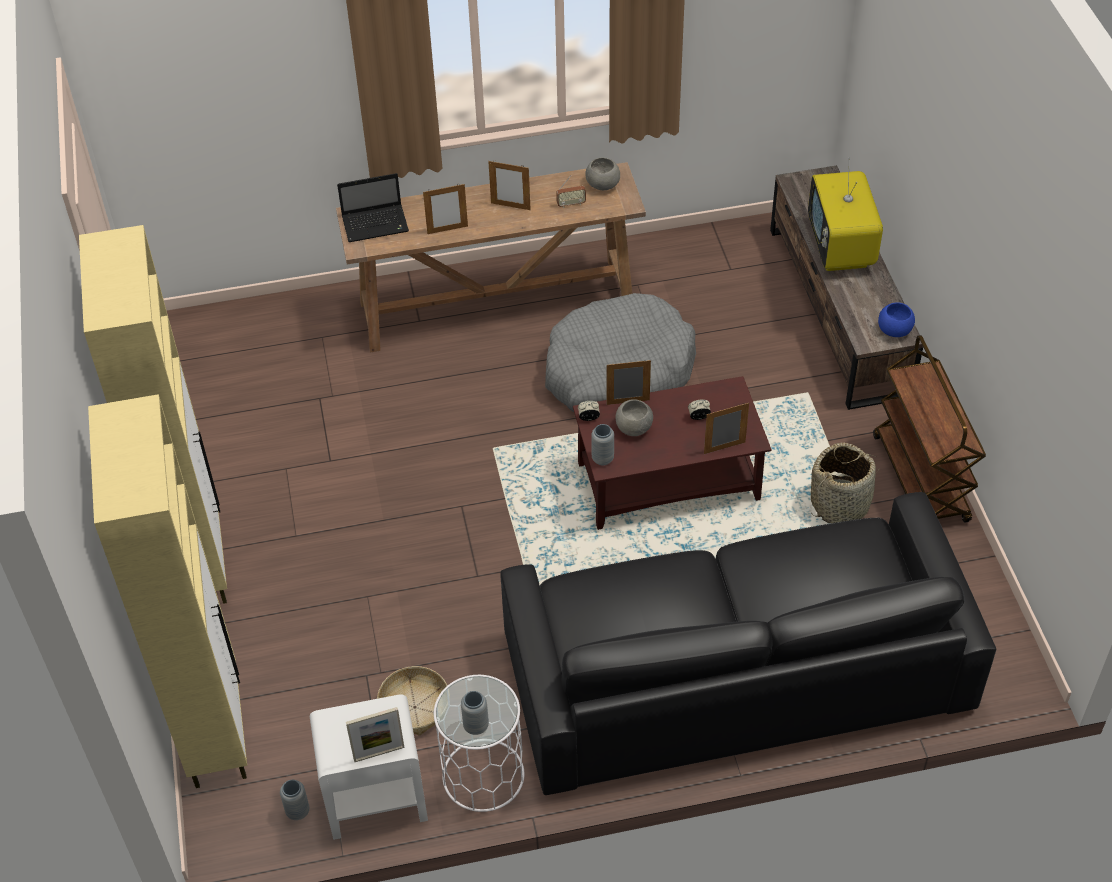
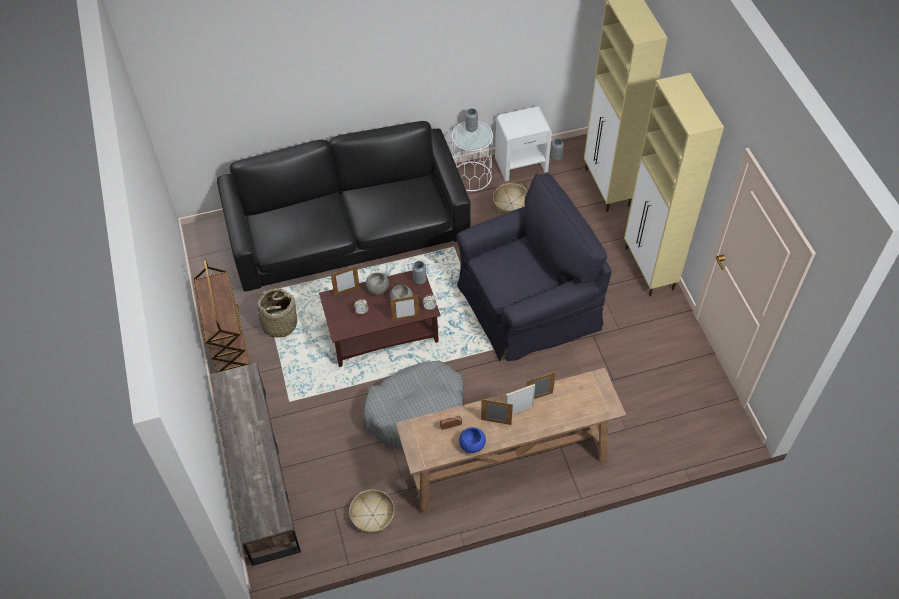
camera: 175 degrees right, 5 degrees up
(376, 224) = (591, 400): laptop -> none
(379, 753) = (514, 115): picture frame -> picture frame (518, 411)
(425, 514) = (526, 304): none -> black armchair
(602, 185) = (428, 446): grey bowl -> grey bowl (377, 288)
(680, 261) = (372, 515): none -> basket
(841, 248) = (252, 453): television -> none
(894, 330) = (227, 383): blue bowl -> blue bowl (472, 445)

